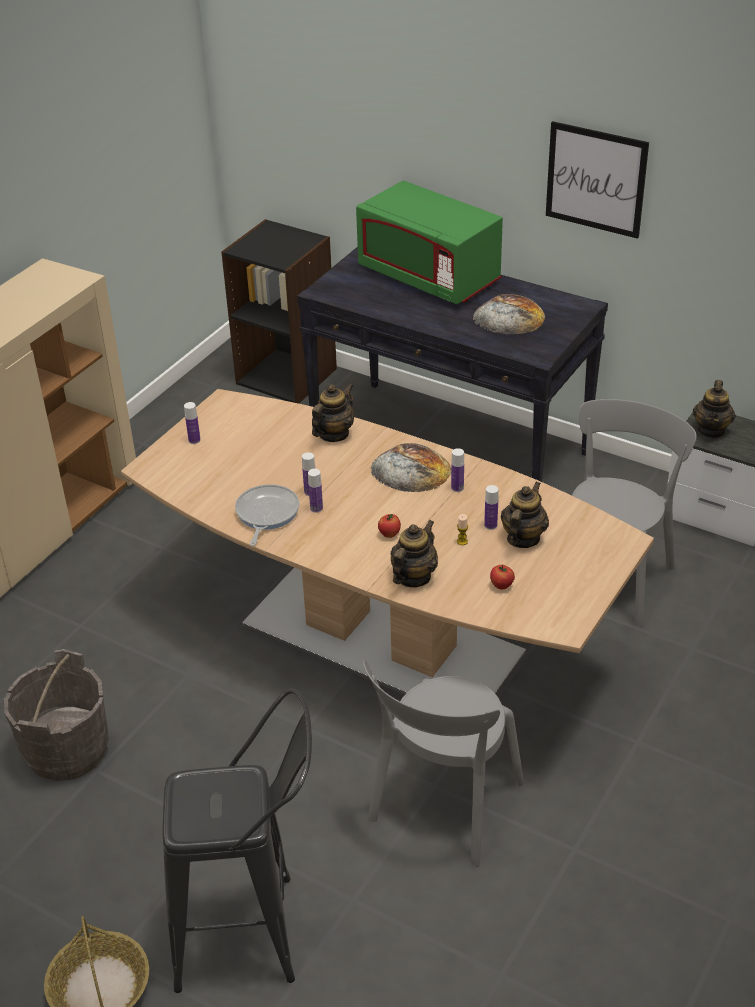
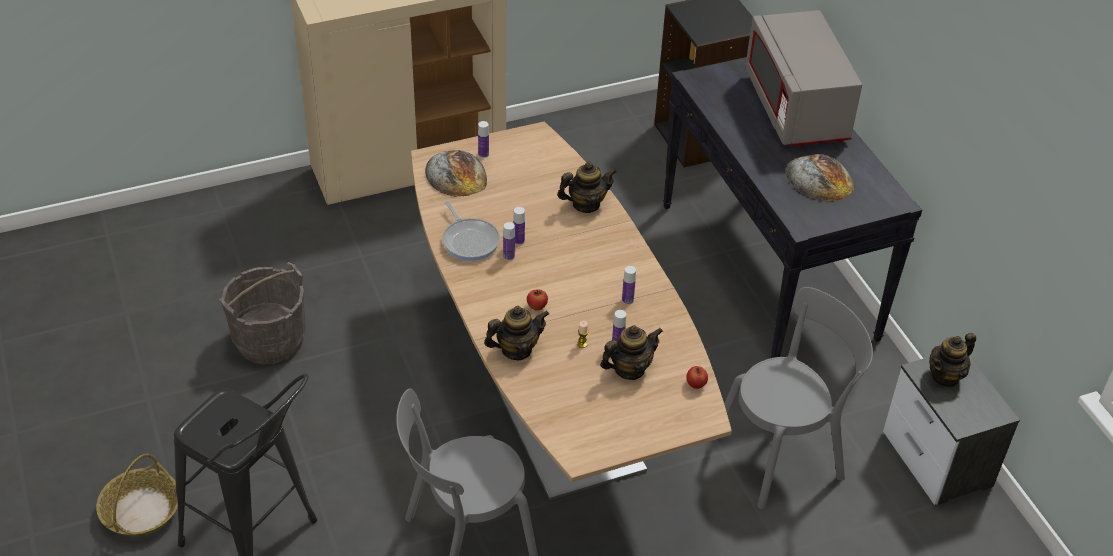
camera: 35 degrees right, 5 degrees up
(266, 514) = (470, 240): frying pan -> frying pan turned 105 degrees clockwise
(411, 470) = (609, 265): bread -> bread (456, 174)
(429, 277) = (795, 109): green microwave -> grey microwave
(501, 585) = (571, 395): apple -> apple (696, 384)
(596, 179) = (941, 89): picture -> none

